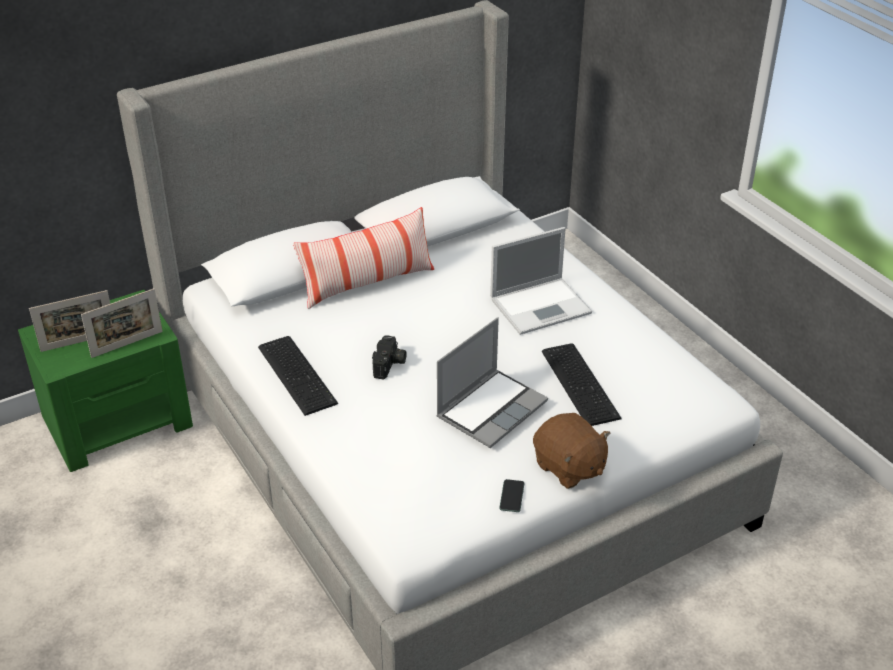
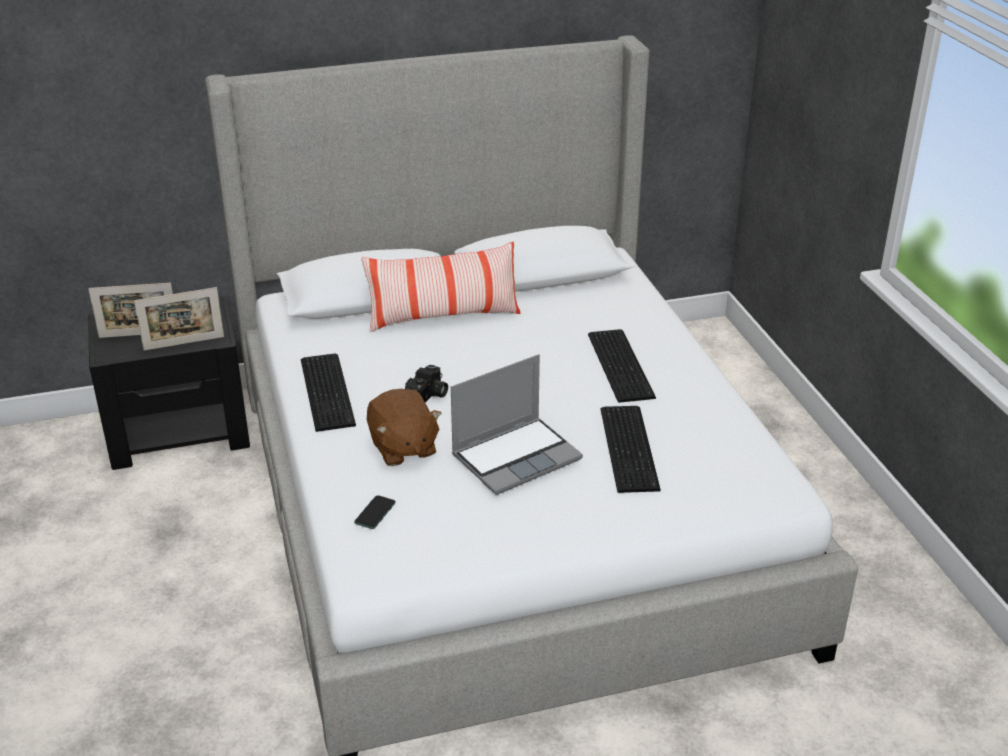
camera: 15 degrees right, 5 degrees down
(118, 421) = (179, 430): green nightstand -> black nightstand
(512, 496) = (498, 548): phone -> phone (375, 513)
(542, 305) = (622, 364): laptop -> keyboard
(569, 467) = (577, 530): brown plush toy -> brown plush toy (402, 448)

